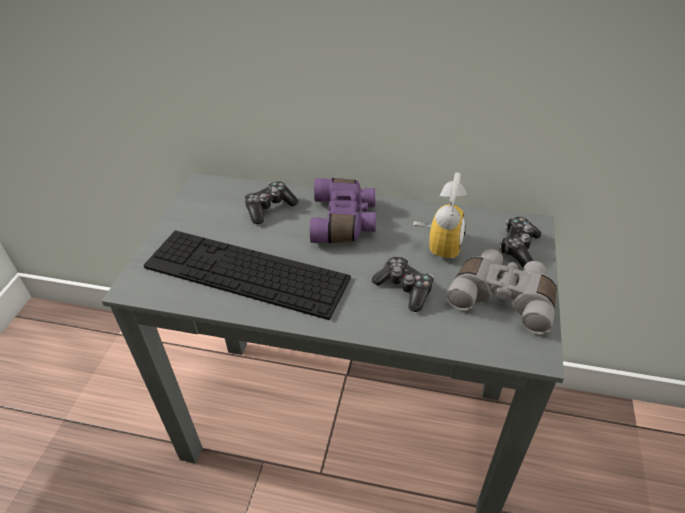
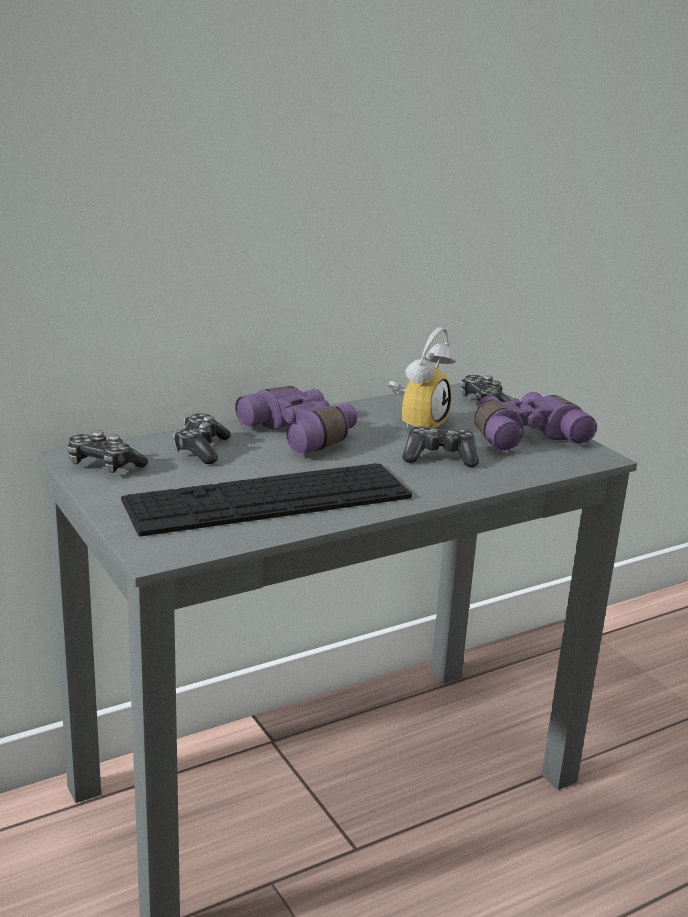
camera: 45 degrees left, 20 degrees down
(204, 199) = (104, 465): none -> game controller
(437, 245) = (417, 423): alarm clock -> alarm clock turned 60 degrees clockwise
(503, 297) = (524, 436): grey binoculars -> purple binoculars

